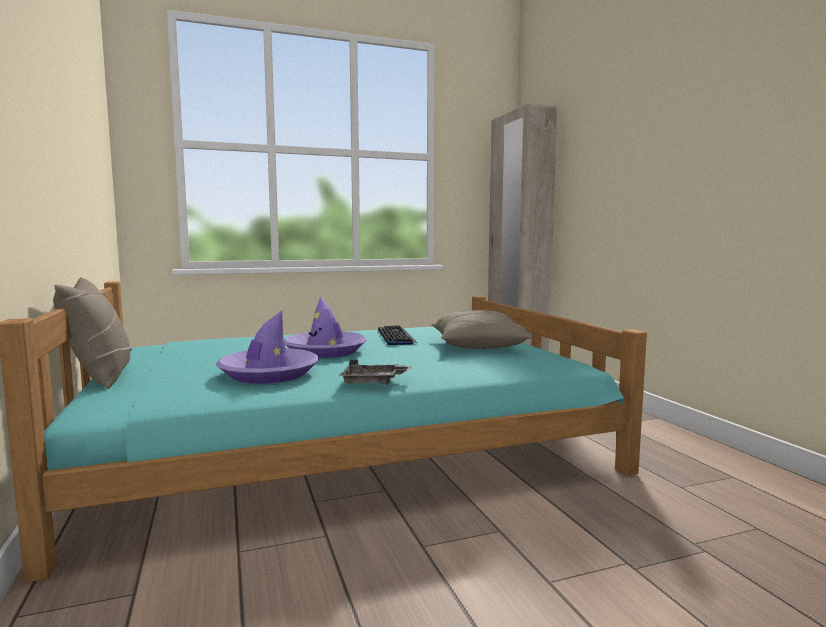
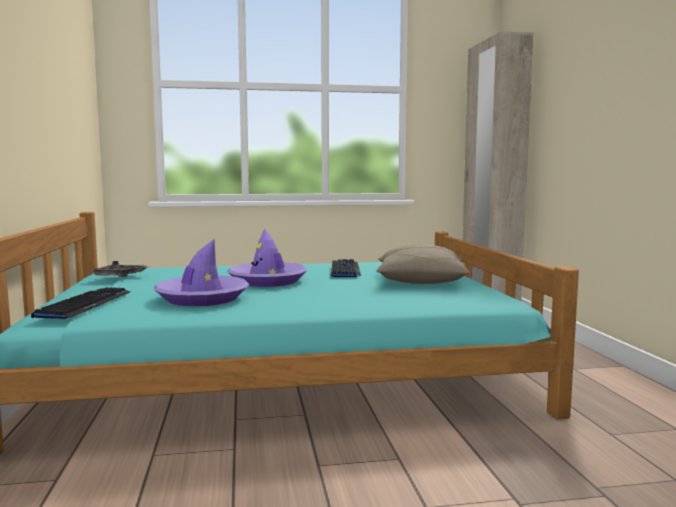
camera: 10 degrees right, 0 degrees up
(101, 377) = (61, 295): beige pillow -> none
(139, 387) = (85, 305): none -> keyboard
(373, 382) = (292, 309): grey tray -> grey tray (120, 276)

